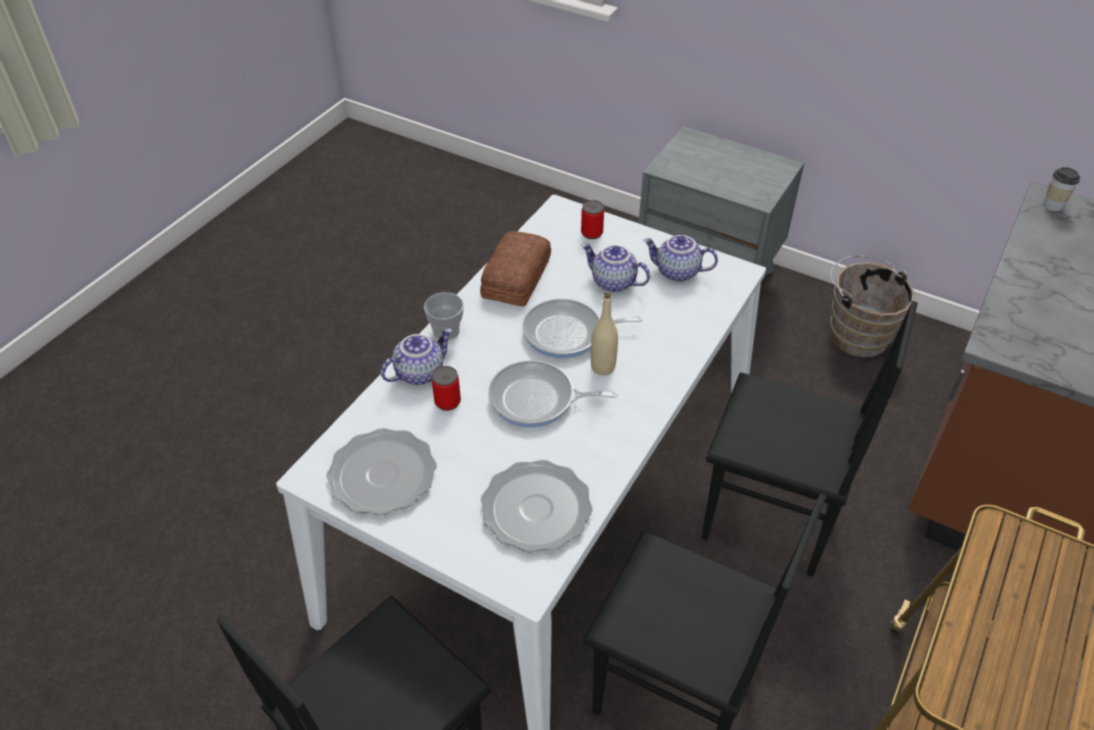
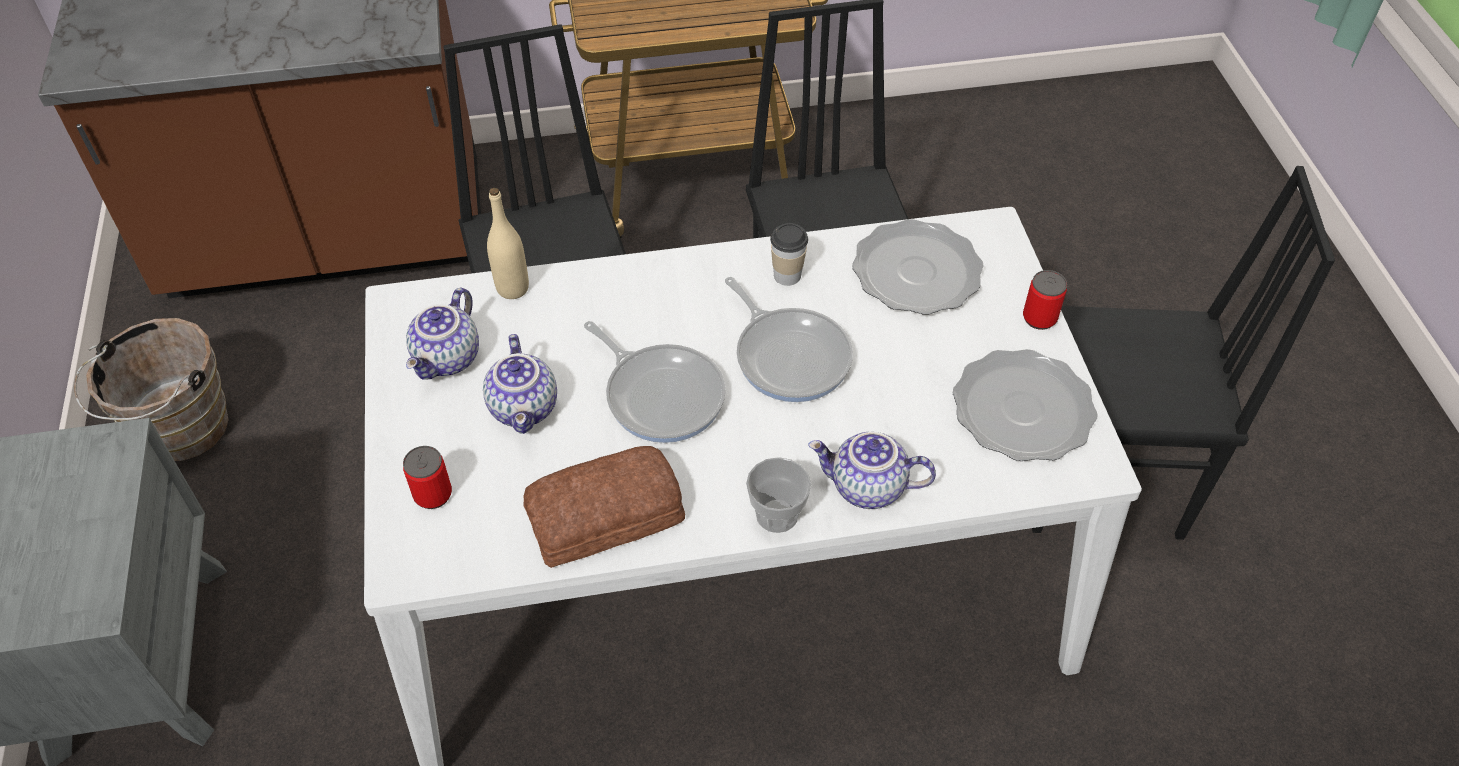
camera: 130 degrees left, 5 degrees up
(447, 402) = (877, 428): can -> can (1039, 318)
(603, 367) = (684, 332): beige bottle -> beige bottle (512, 288)
(677, 272) = (448, 359): teapot -> teapot turned 45 degrees clockwise
(1053, 205) = (91, 65): cup -> cup (787, 275)

